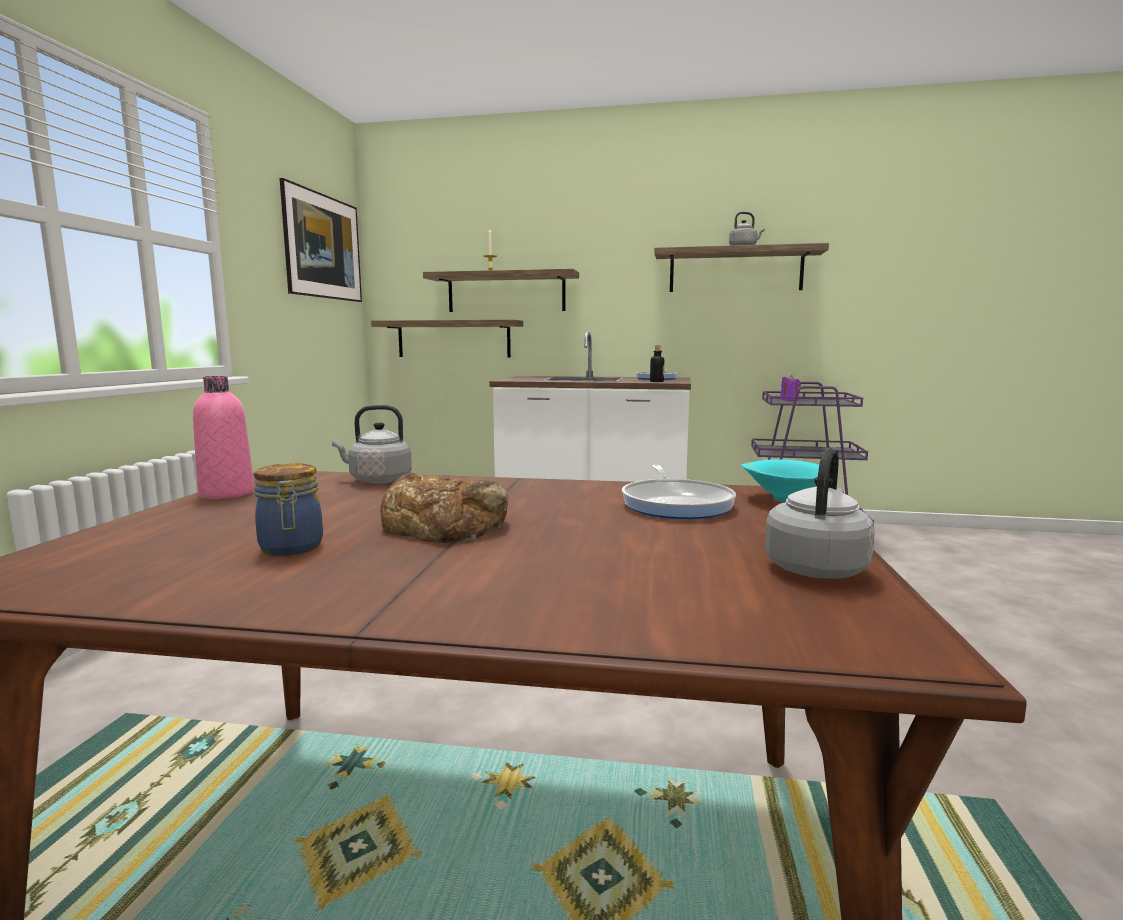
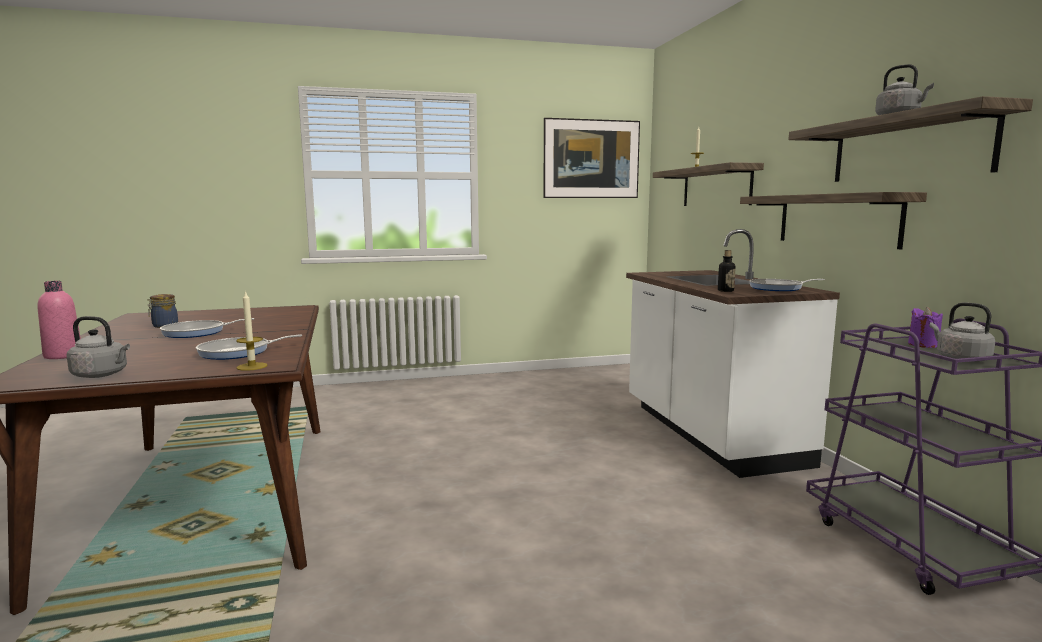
camera: 65 degrees right, 0 degrees up
(227, 493) = (257, 309): pink bottle -> pink bottle (63, 355)
(377, 480) = (291, 316): grey kettle -> grey kettle (959, 358)
(445, 524) = (197, 332): bread -> frying pan
(453, 339) = (685, 231): shelf -> shelf (836, 219)
(783, 499) = (252, 366): turquoise bowl -> candle

